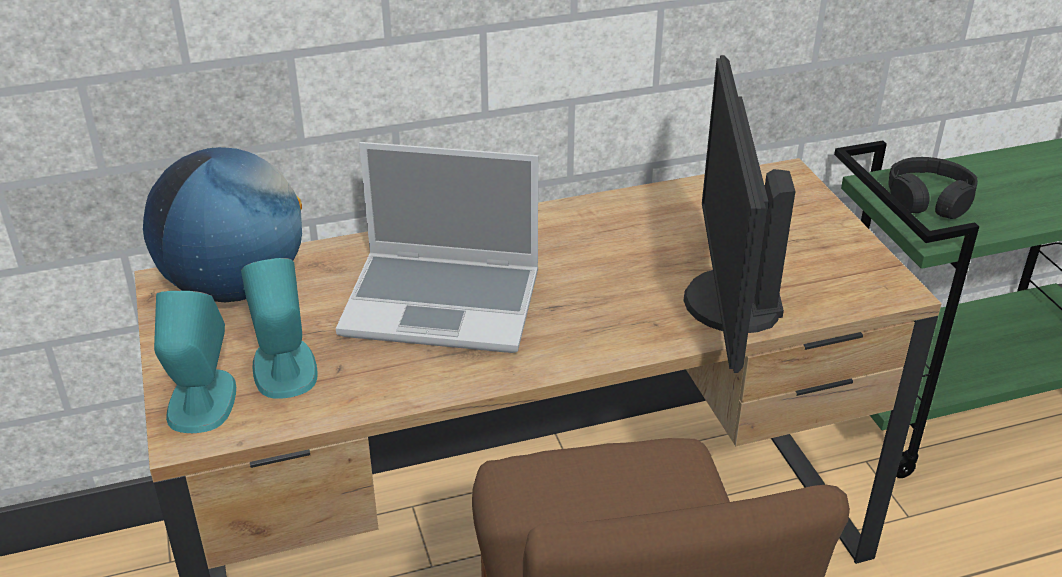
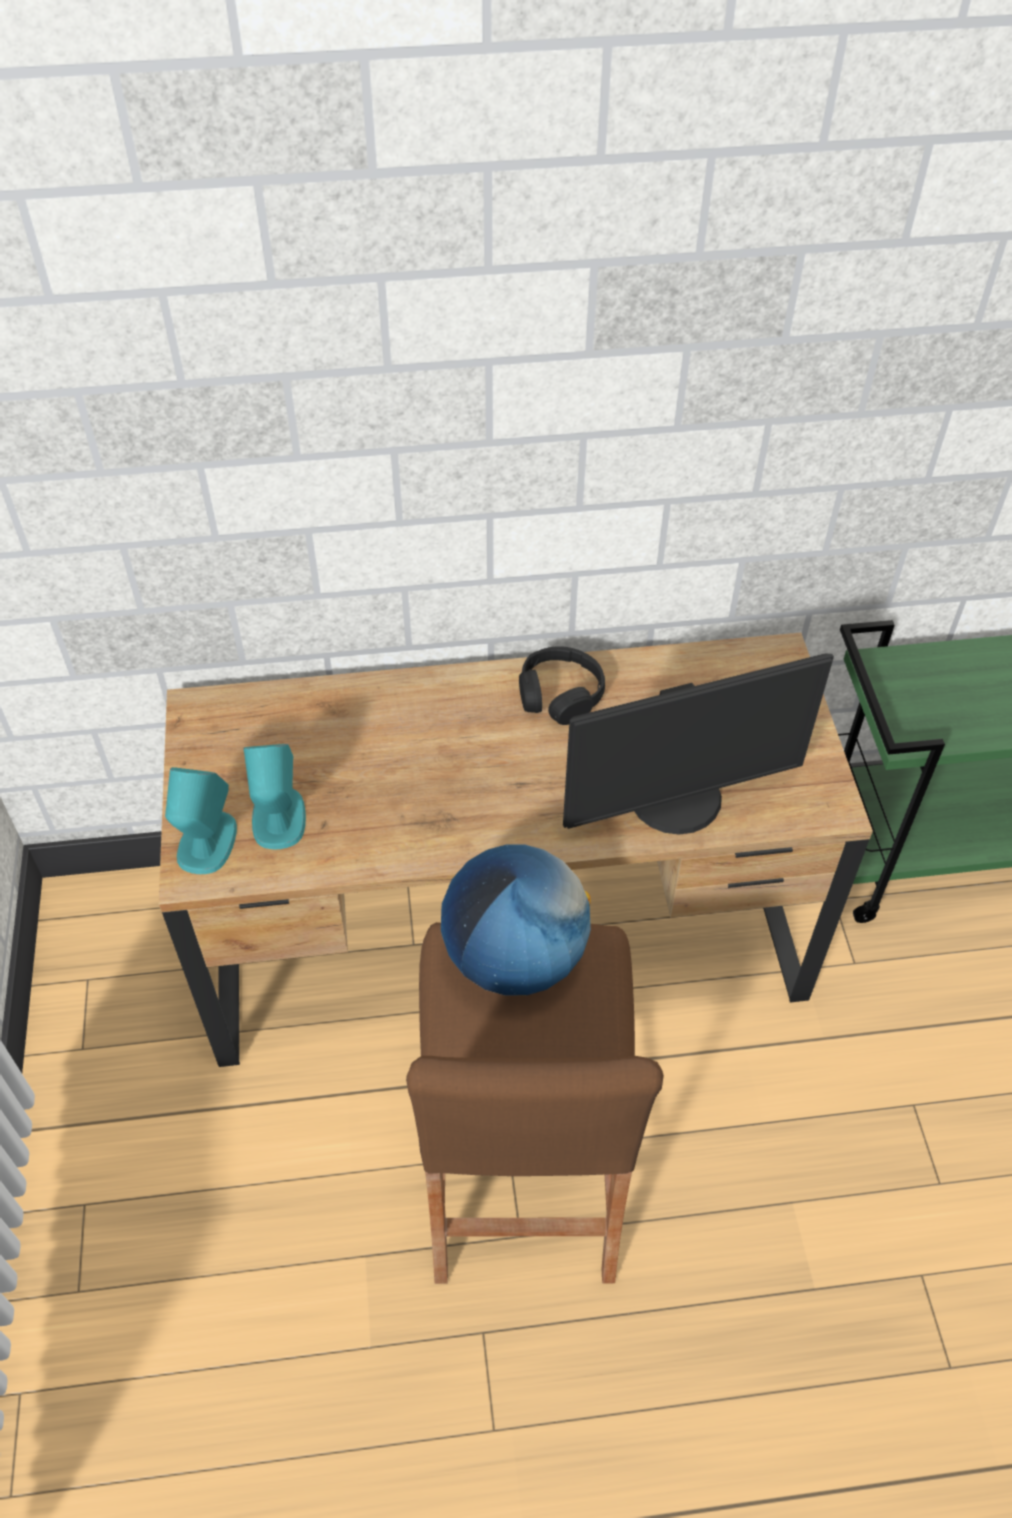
camera: 10 degrees right, 15 degrees up
(235, 287) = (250, 721): globe -> globe (515, 957)
(444, 303) = (426, 766): laptop -> none
(728, 302) = (677, 801): monitor -> monitor turned 120 degrees counterclockwise
(929, 199) = (920, 691): black headphones -> black headphones (560, 694)

